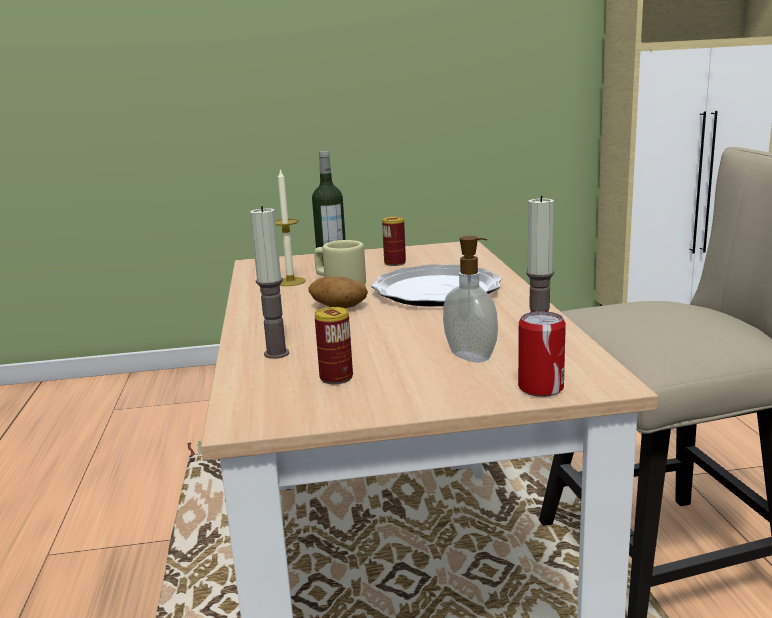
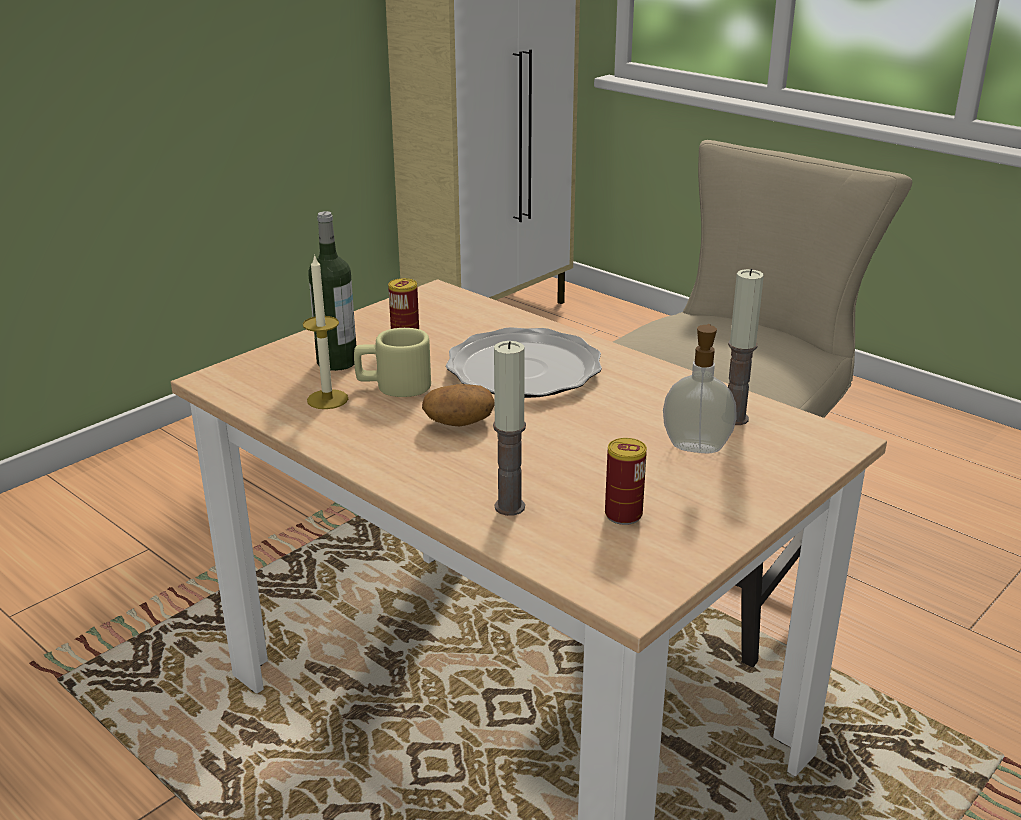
camera: 40 degrees left, 10 degrees up
(540, 388) = (804, 463): can -> none

